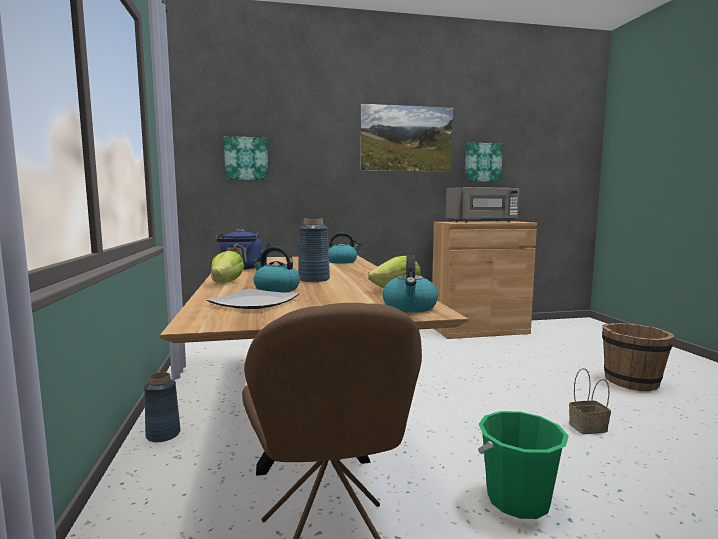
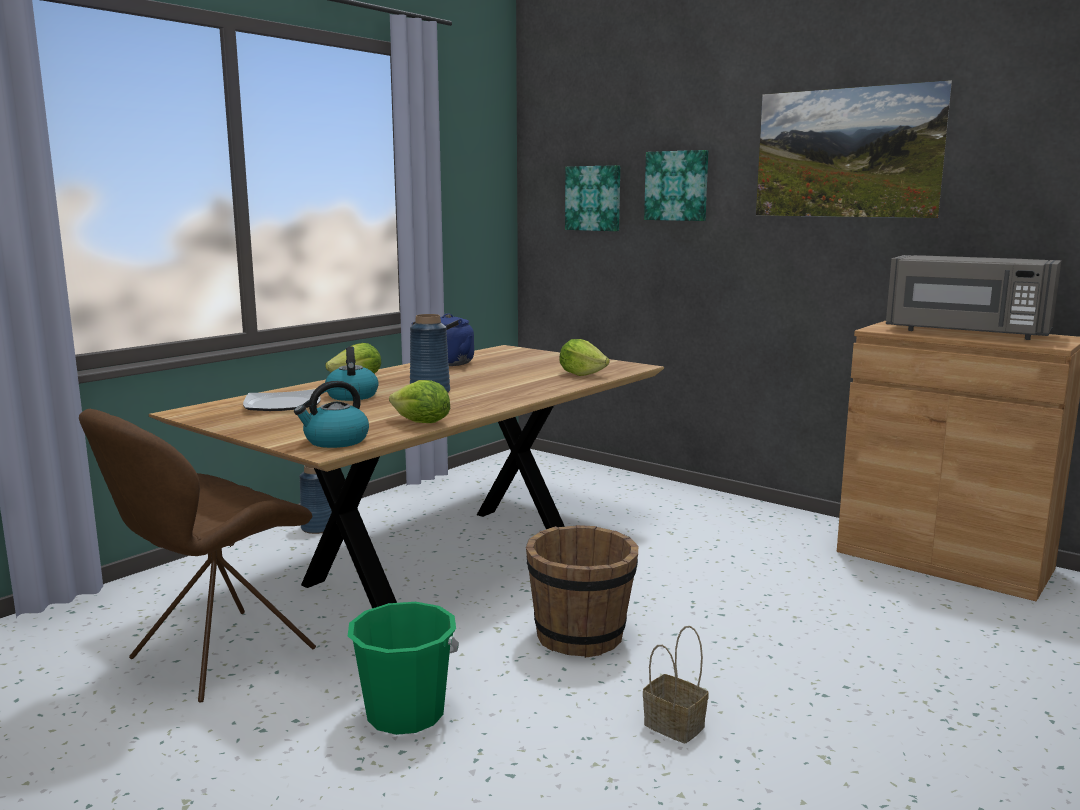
camera: 50 degrees right, 5 degrees up
(342, 261) = (582, 374): kettle -> lettuce
(482, 162) = (1019, 198): picture -> picture (677, 186)
(632, 382) = (968, 738): brown bucket -> brown bucket (581, 636)

